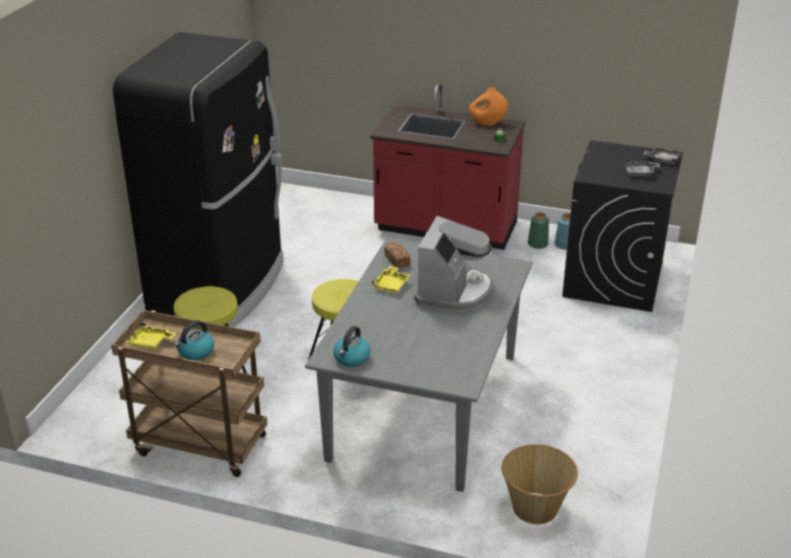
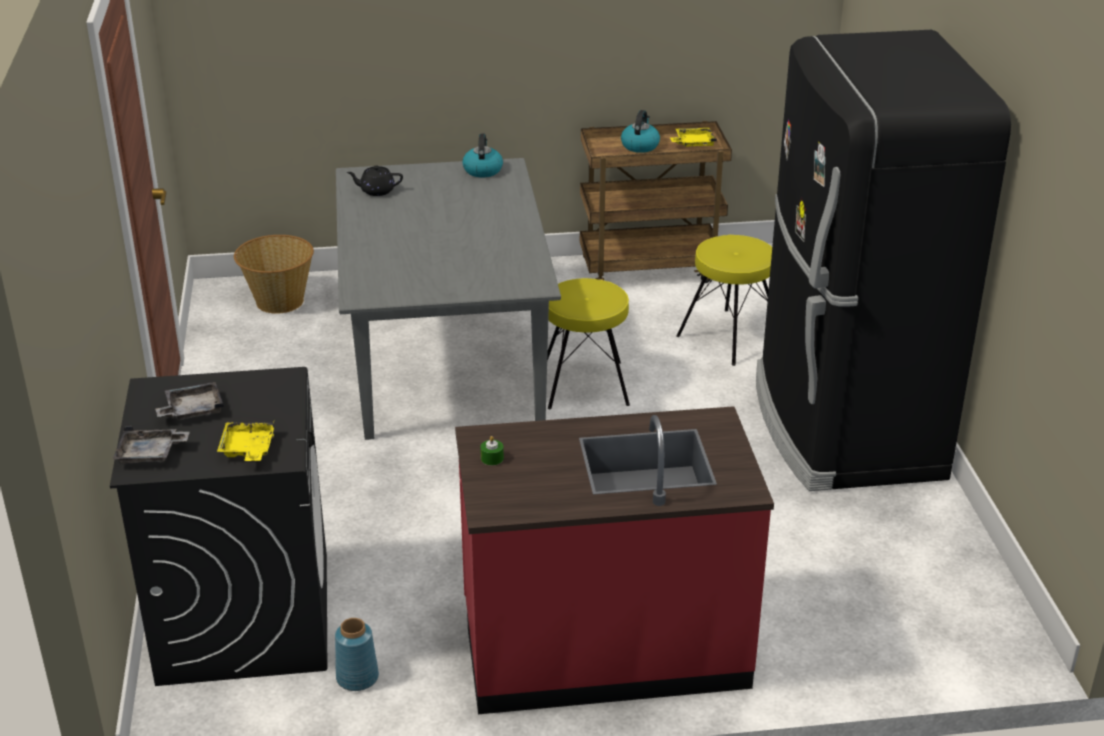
camera: 155 degrees right, 0 degrees up
(391, 285) = (501, 240): yellow tray -> yellow tray (248, 449)
(397, 261) = (518, 268): bread -> none
(454, 291) = (420, 250): coffee machine -> none
(455, 358) = (376, 191): none -> black teapot
(487, 123) = (542, 497): orange vase -> none
(537, 244) = (411, 663): green vase -> none

